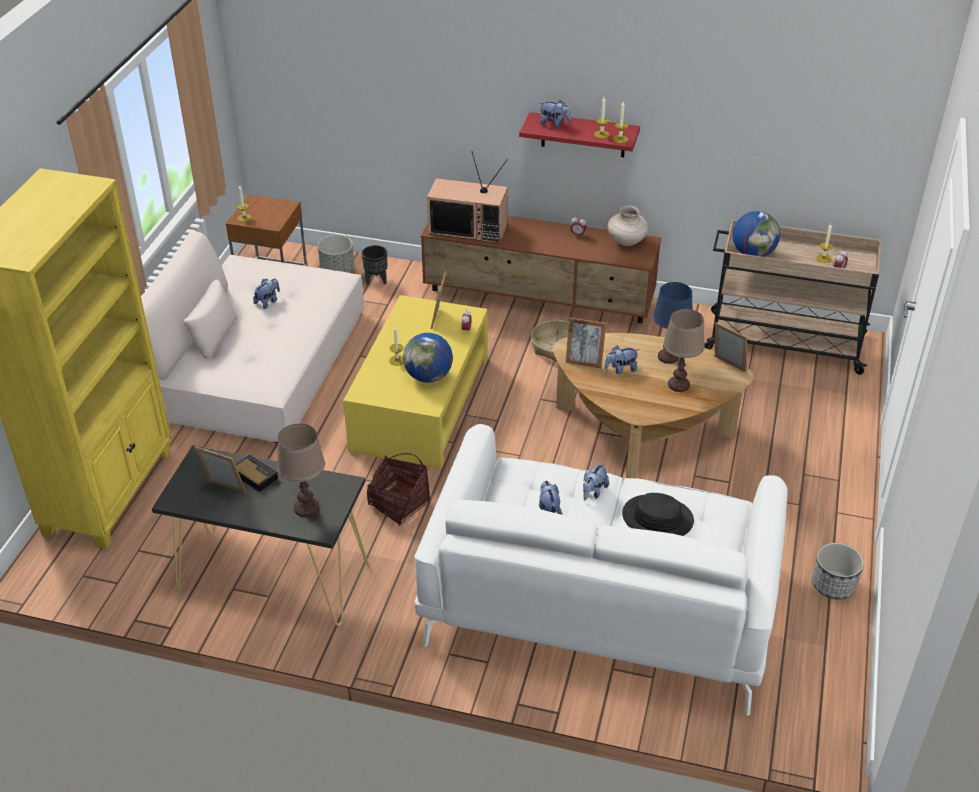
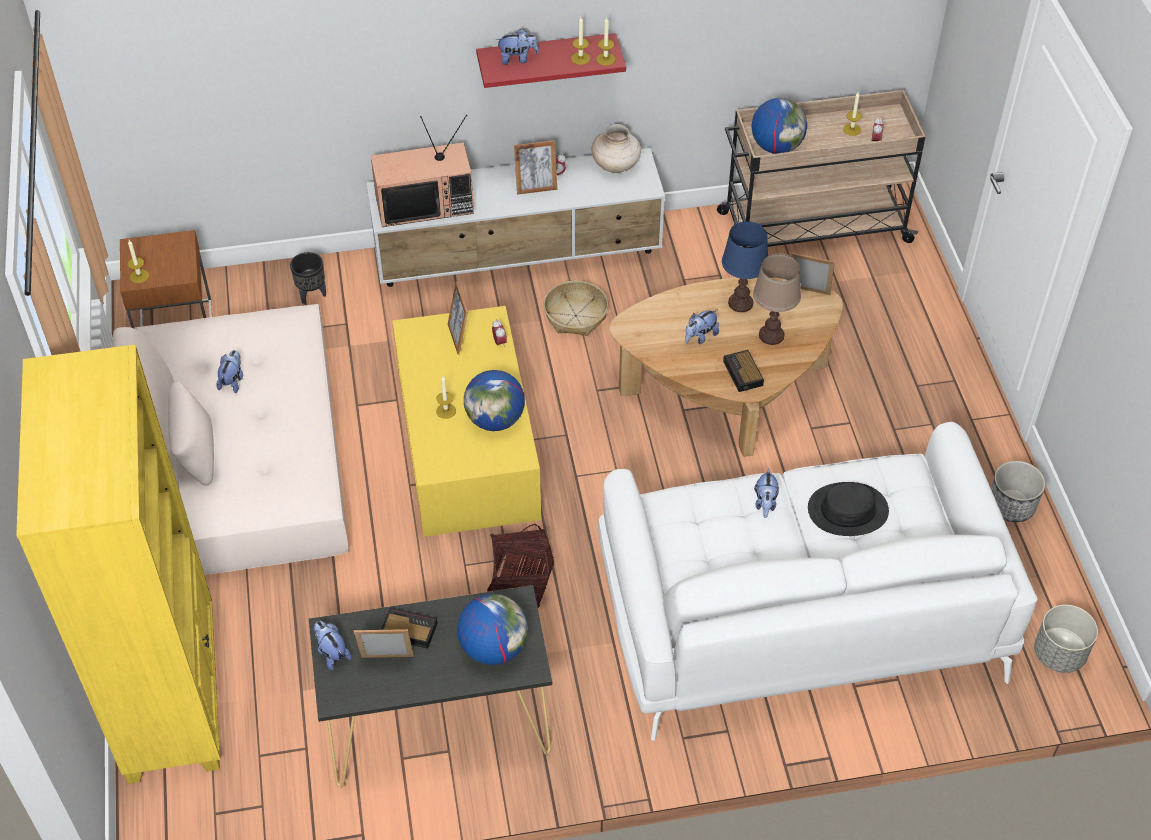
camera: 25 degrees left, 10 degrees up
(306, 507) = (493, 647): brown table lamp -> globe
(337, 271) = (255, 297): grey planter -> grey planter (1058, 654)
(540, 298) = (519, 257): brown tv stand -> white tv stand
(548, 510) = (733, 544): plush toy -> plush toy (332, 653)
(584, 362) = (656, 341): picture frame -> picture frame (536, 188)
(638, 403) = (743, 374): none -> alarm clock

